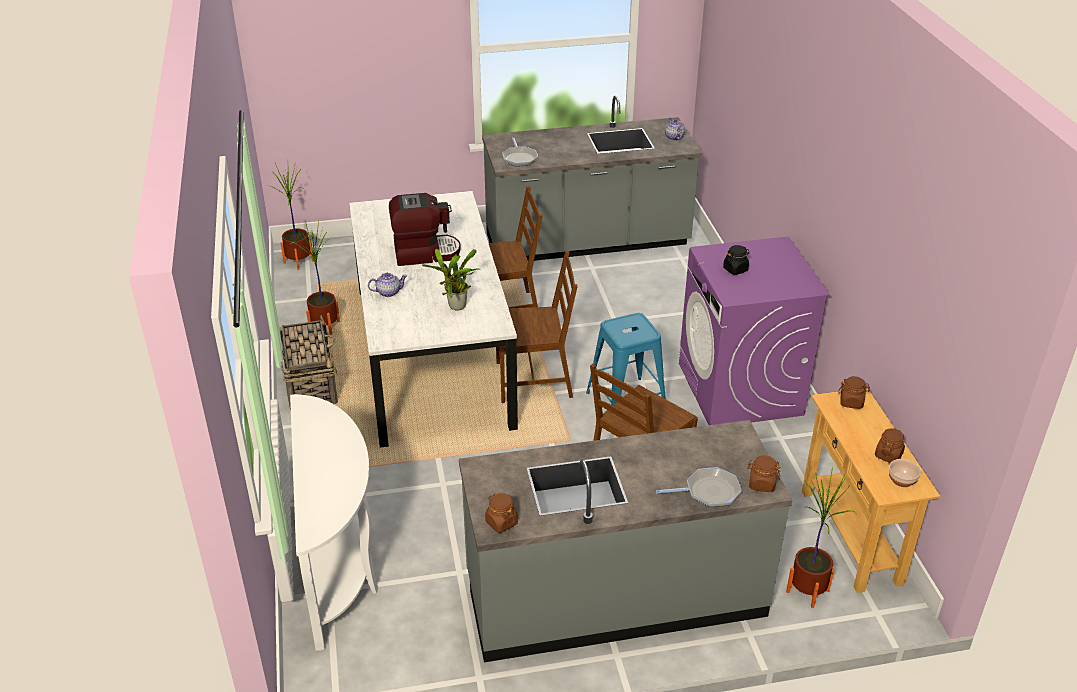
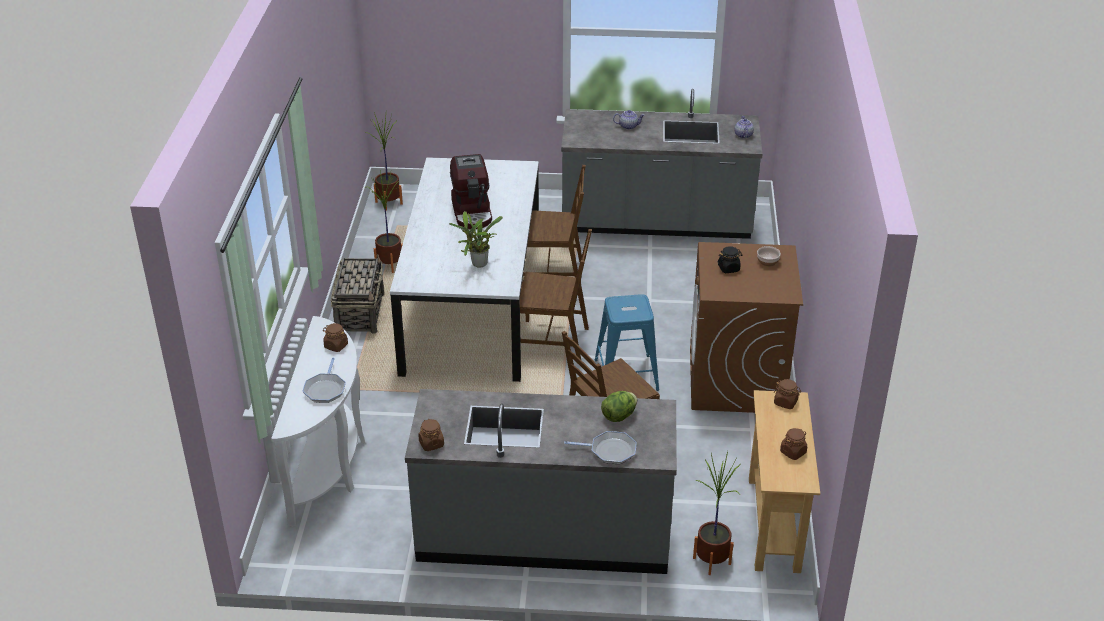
camera: 15 degrees right, 0 degrees up
(388, 292) = (427, 243): teapot -> teapot (628, 126)
(425, 252) = (472, 212): coffee machine -> coffee machine turned 75 degrees clockwise
(519, 158) = (589, 136): frying pan -> frying pan (325, 389)
(698, 449) = (619, 416): none -> lettuce
(740, 389) = (736, 381): purple washing machine -> brown washing machine
(761, 484) = (657, 453): brown jar -> brown jar (336, 346)
(902, 480) = (793, 474): bowl -> bowl (767, 262)

